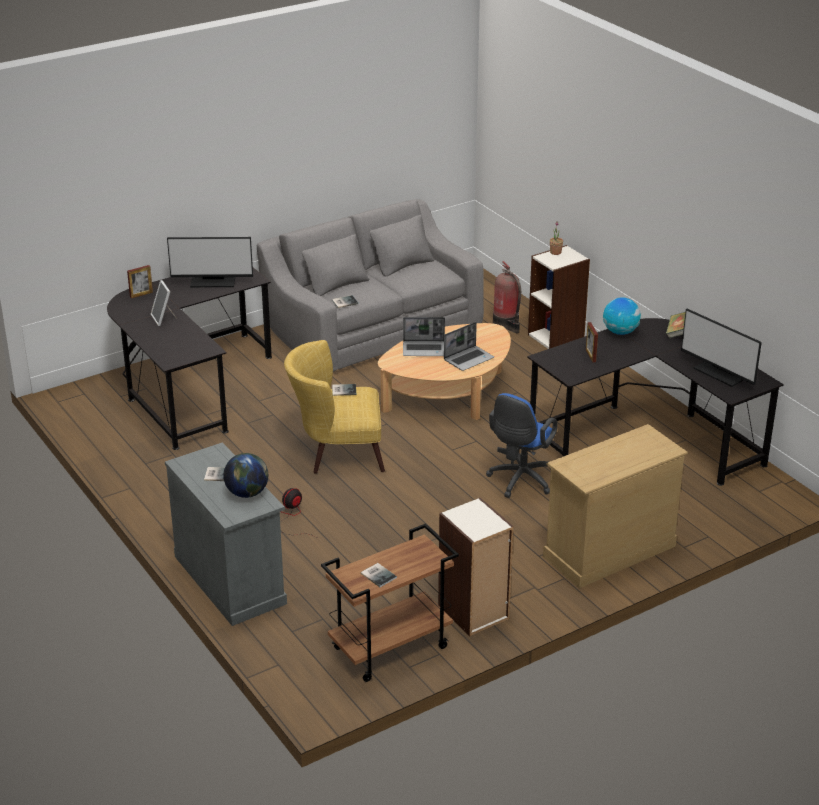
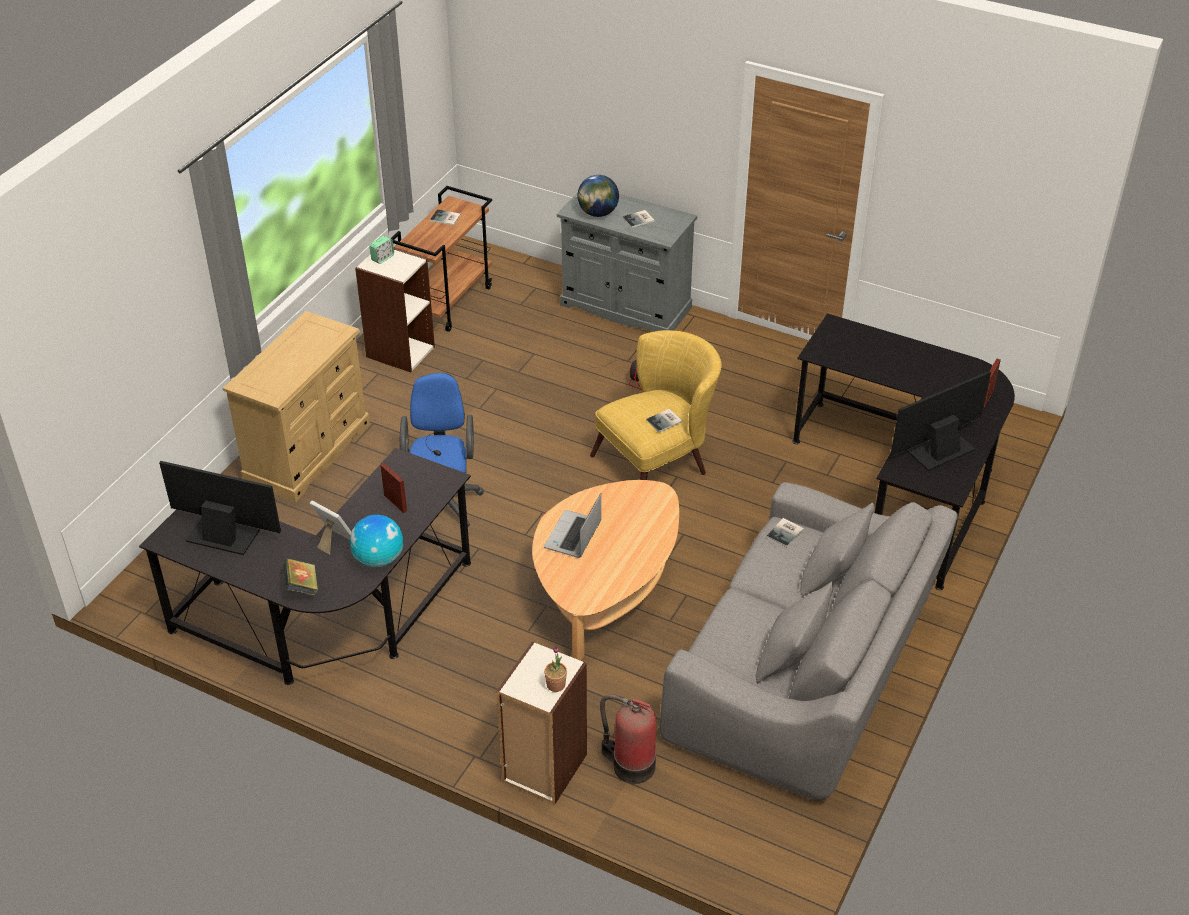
camera: 150 degrees right, 10 degrees up
(163, 318) = (916, 374): picture frame -> picture frame (334, 541)
(424, 349) = (637, 530): laptop -> none
(481, 527) = (382, 258): none -> alarm clock

